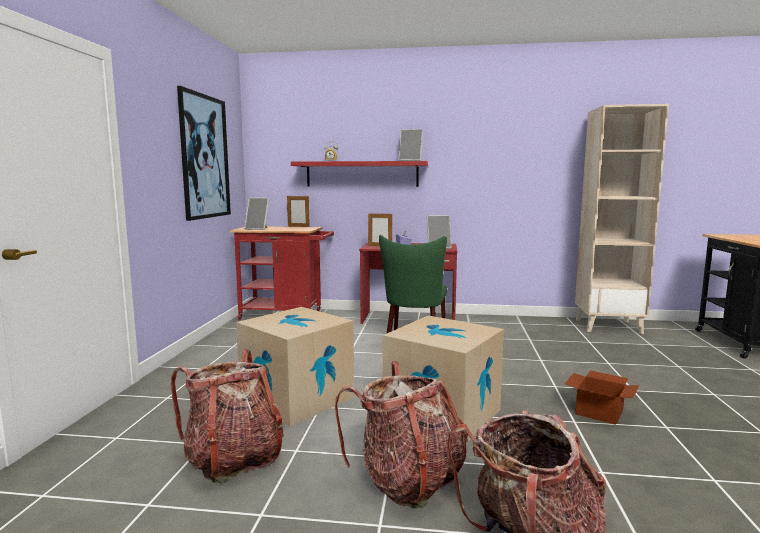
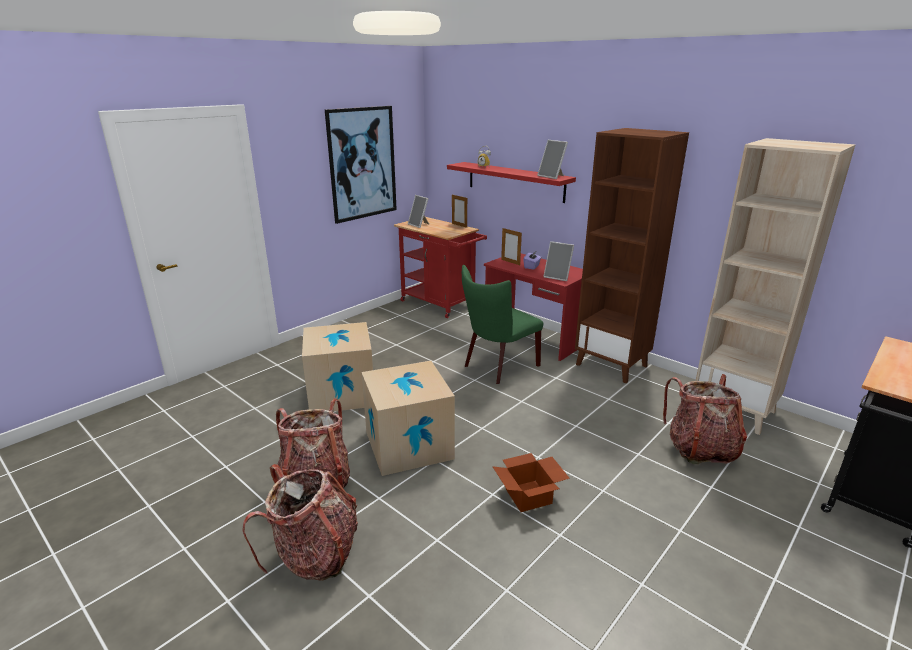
camera: 35 degrees right, 15 degrees up
(233, 459) = (255, 425): backpack -> backpack (700, 449)
(494, 321) = (612, 365): none -> brown bookcase

